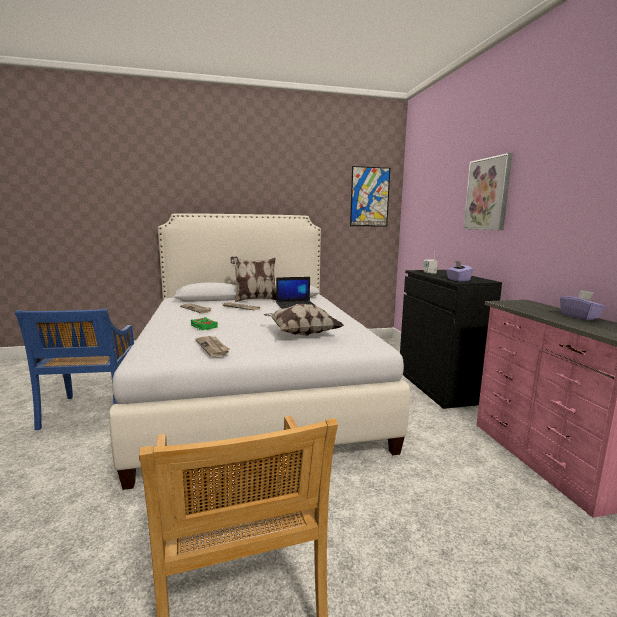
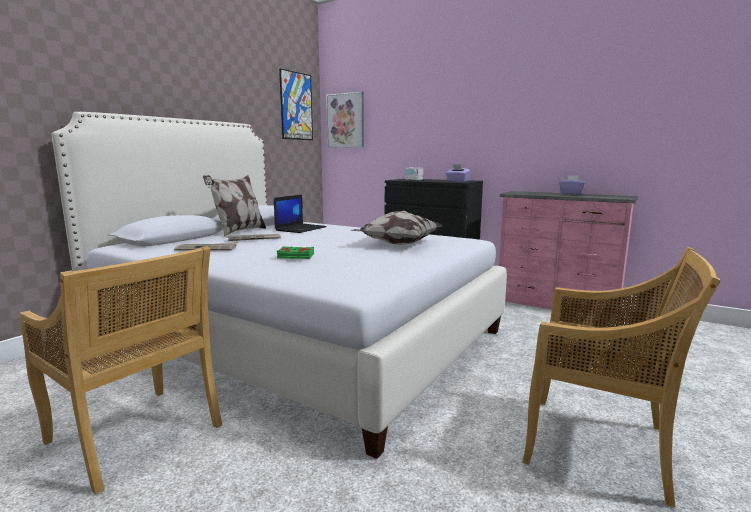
camera: 45 degrees left, 0 degrees up
(91, 411) = (136, 436): blue chair -> beige chair
(213, 347) = (382, 264): newspaper -> none
(487, 194) = (454, 106): picture -> picture (345, 120)

